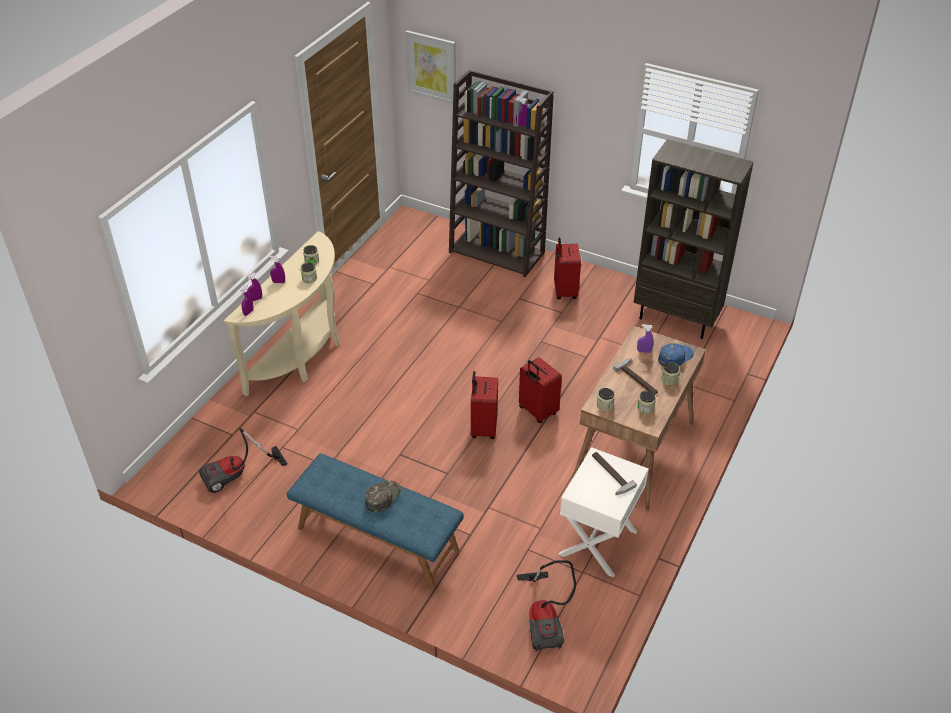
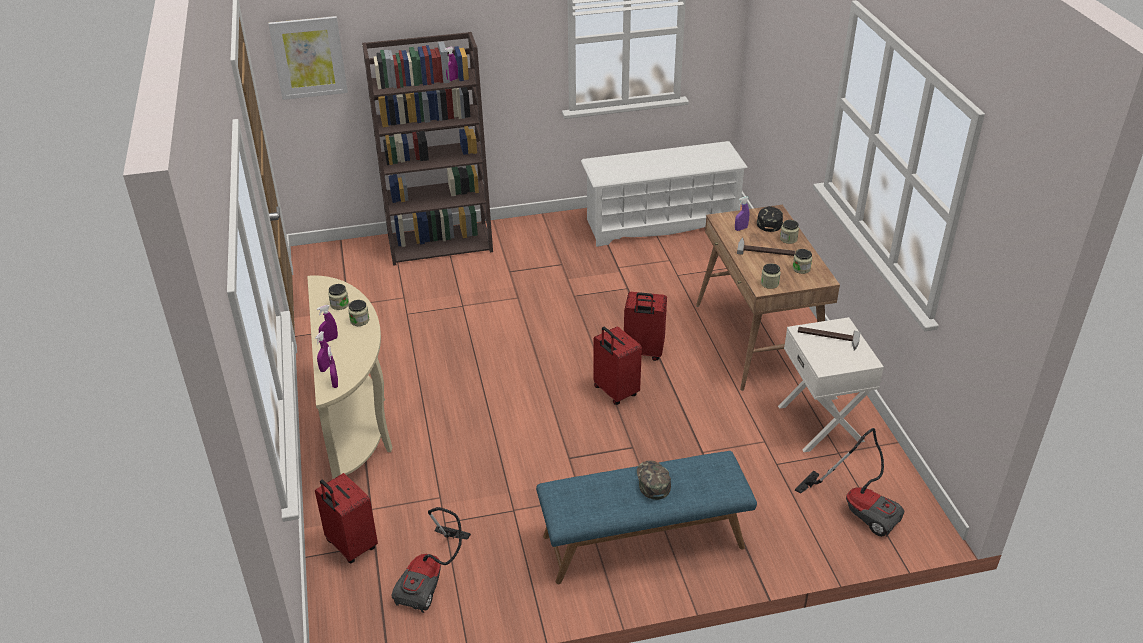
camera: 40 degrees left, 5 degrees down
(564, 291) = (542, 247): red suitcase -> red suitcase (350, 546)
(675, 357) = (769, 221): blue cap -> black cap
(676, 319) = (661, 223): brown bookcase -> white shoe rack

